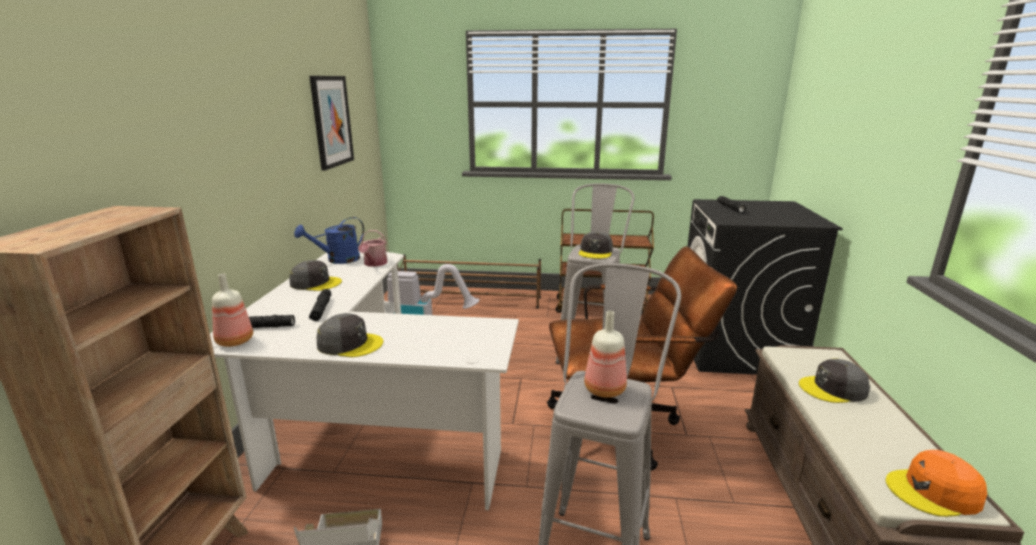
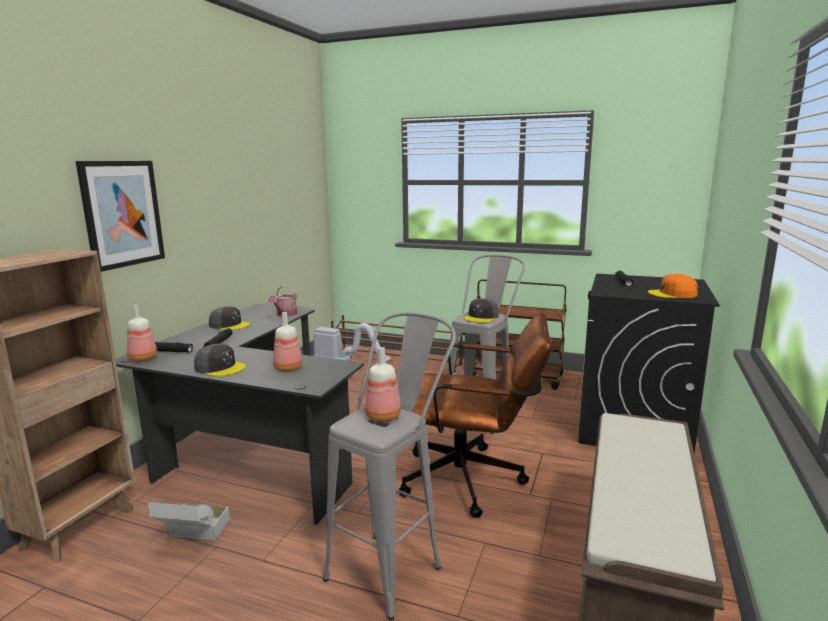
camera: 15 degrees right, 5 degrees down
(331, 121) = (273, 196): picture -> picture (122, 214)
(338, 260) = (259, 310): blue watering can -> none
(363, 428) = (252, 450): white desk -> black desk
(436, 336) = (287, 369): none -> bottle
(833, 389) = (640, 454): grey cap -> none
(934, 492) = (659, 544): orange cap -> orange cap (672, 294)

